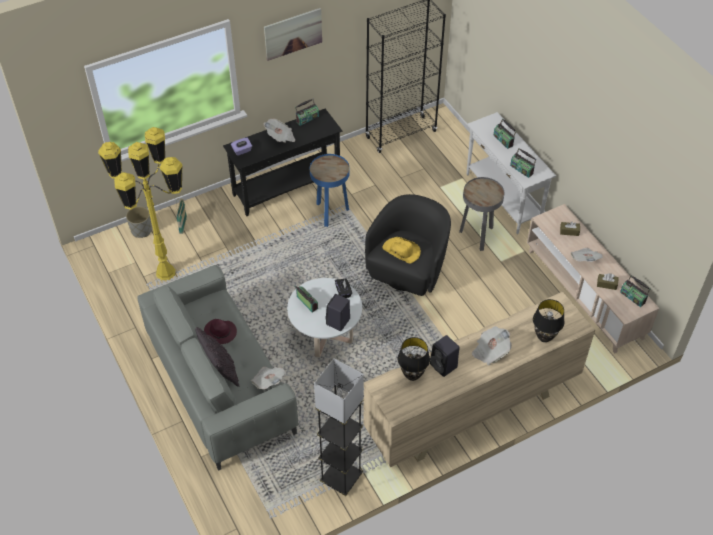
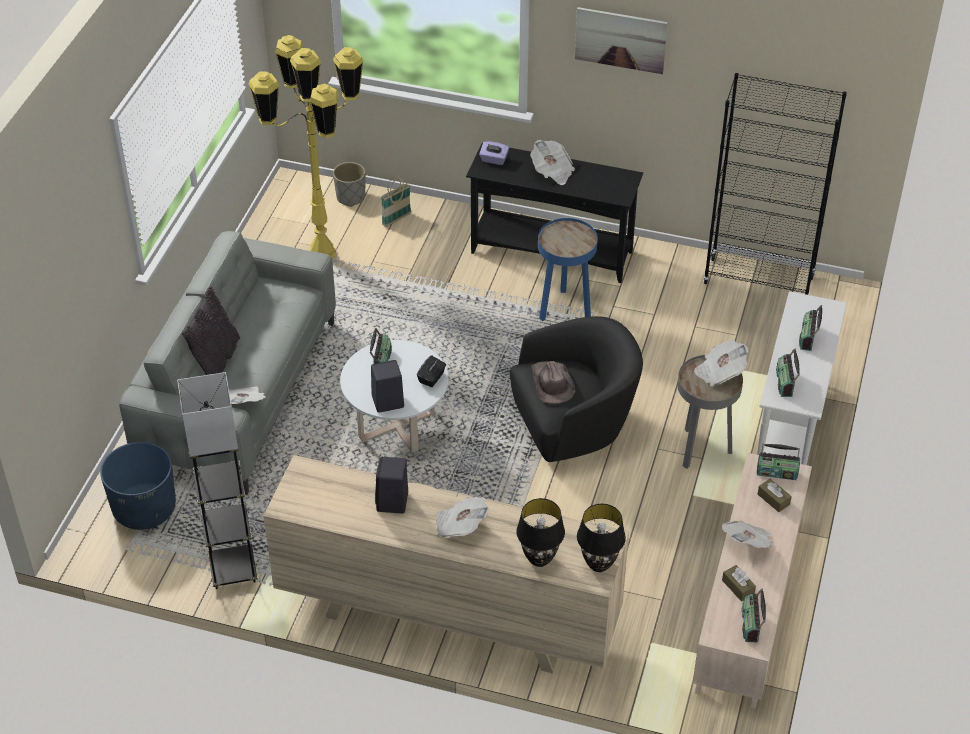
camera: 45 degrees right, 5 degrees down
(221, 333) = (261, 327): purple hat -> none
(251, 487) = (144, 509): none -> blue planter
(307, 118) = (607, 170): radio -> radio (777, 472)
(401, 251) = (551, 384): yellow hat -> brown hat
(412, 375) = (348, 485): black table lamp -> black table lamp (598, 564)
(483, 186) = (719, 372): none -> newspaper

